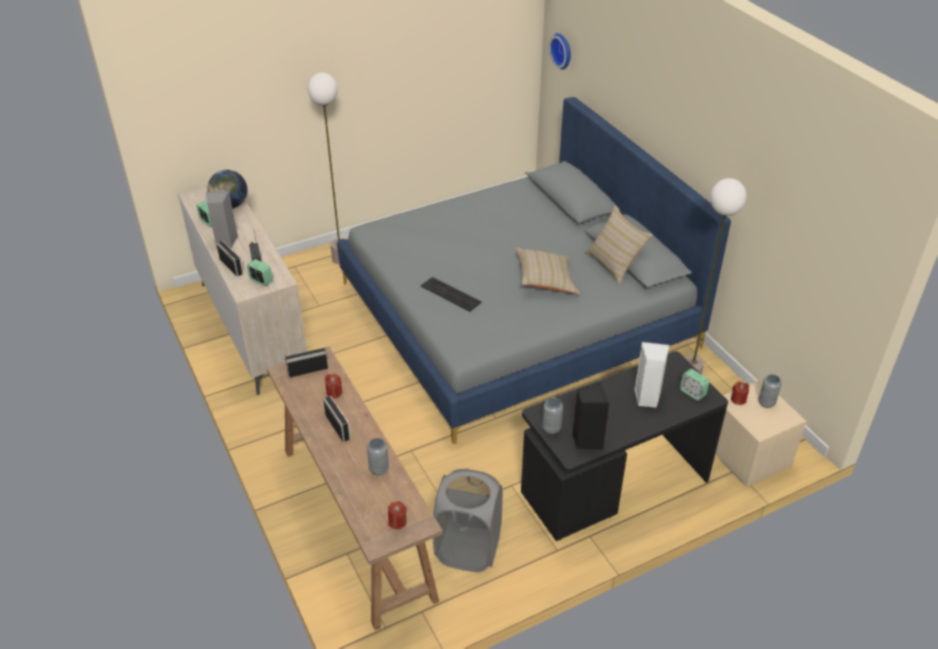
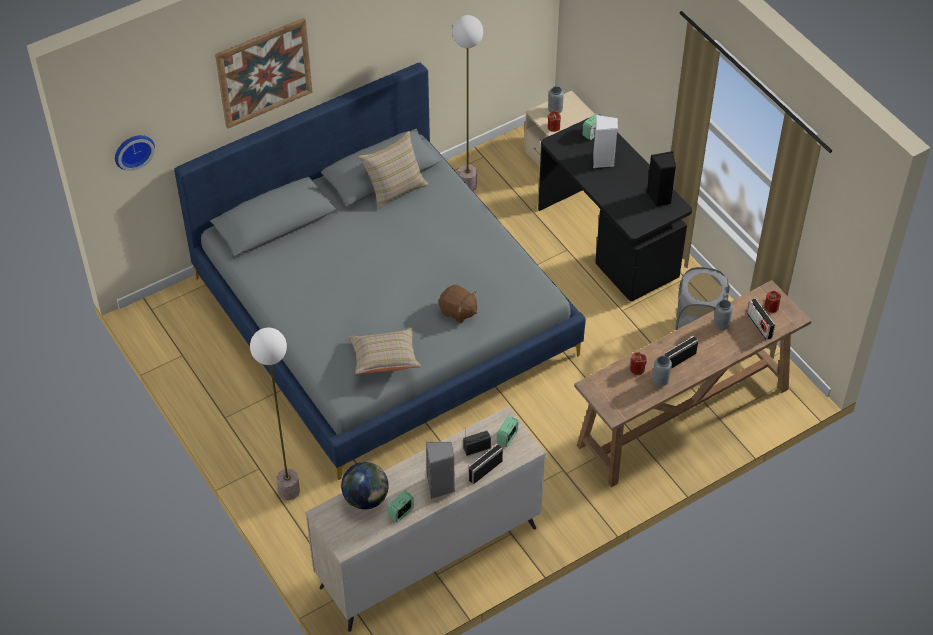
camera: 95 degrees left, 10 degrees up
(308, 370) = (611, 394): radio -> radio (759, 325)
(450, 294) = (458, 312): keyboard -> brown plush toy
(545, 280) = (428, 239): beige pillow -> beige pillow (385, 360)
(551, 428) = (651, 219): grey vase -> grey vase (660, 381)
(638, 80) = (264, 72): none -> picture

